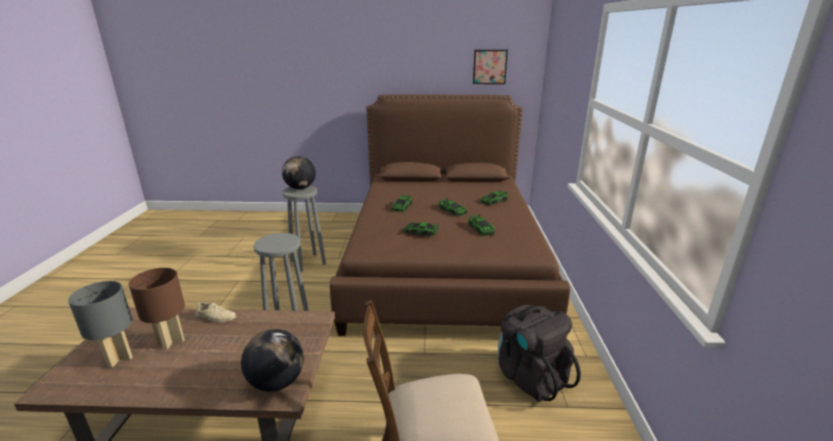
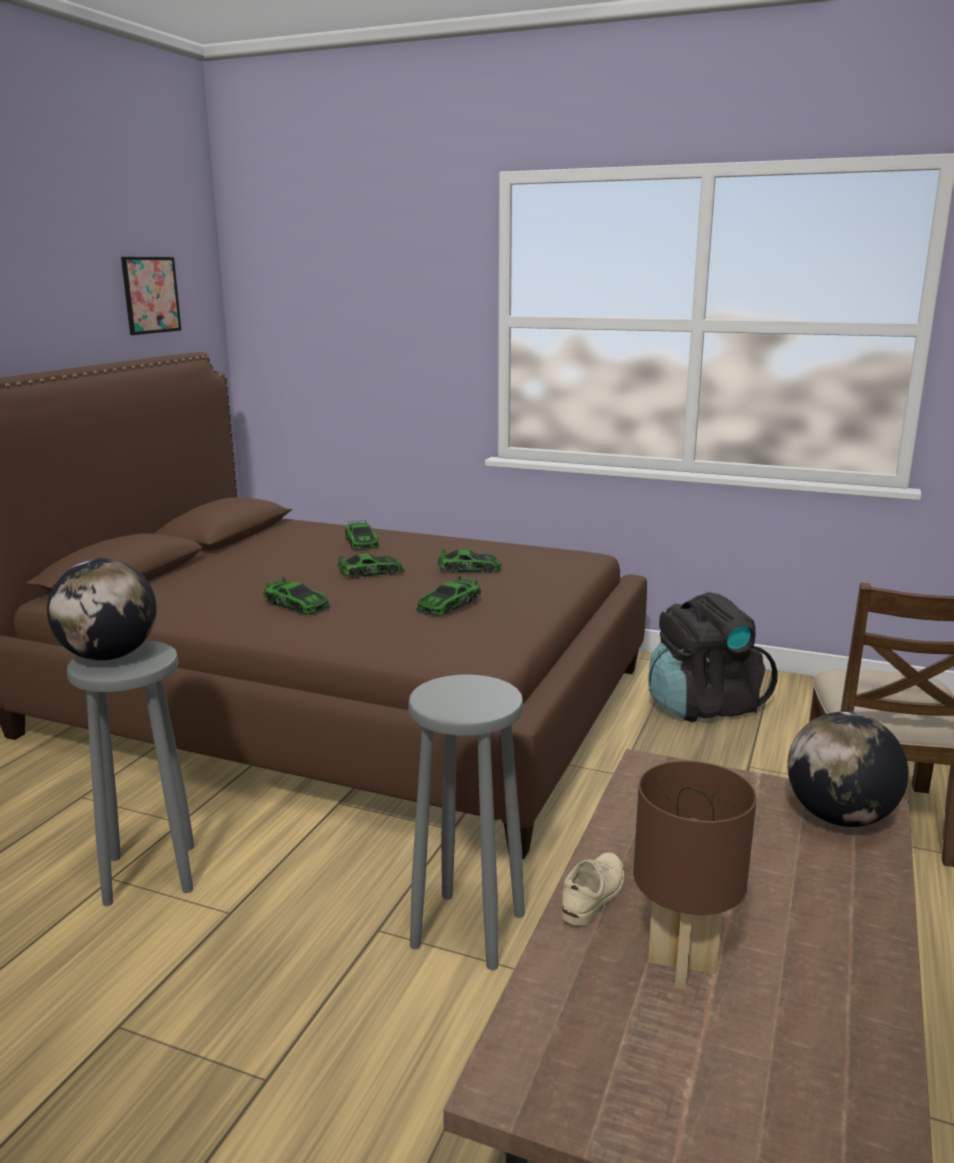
camera: 70 degrees left, 5 degrees down
(118, 358) = (739, 1059): grey table lamp -> none

